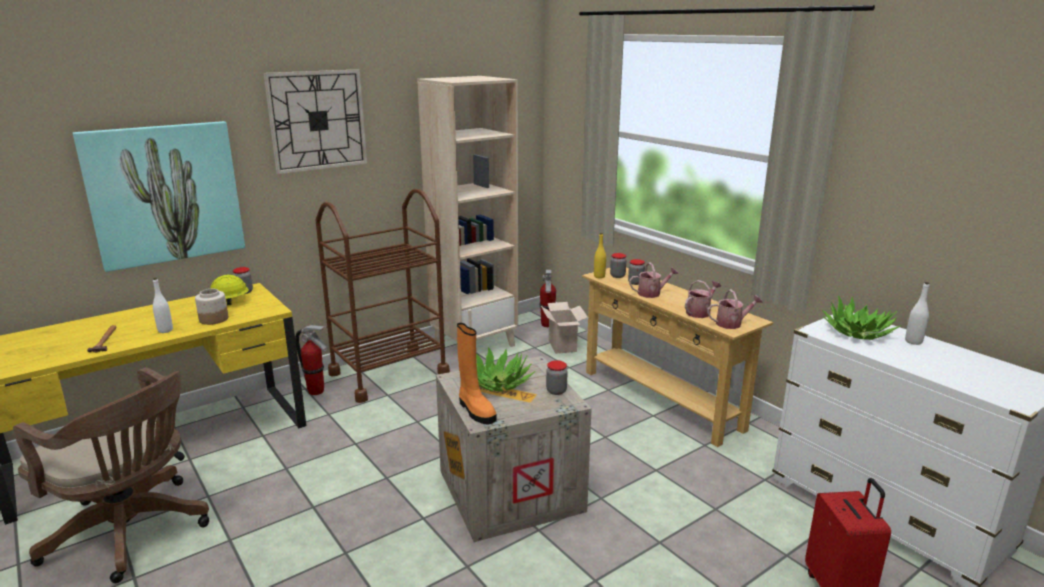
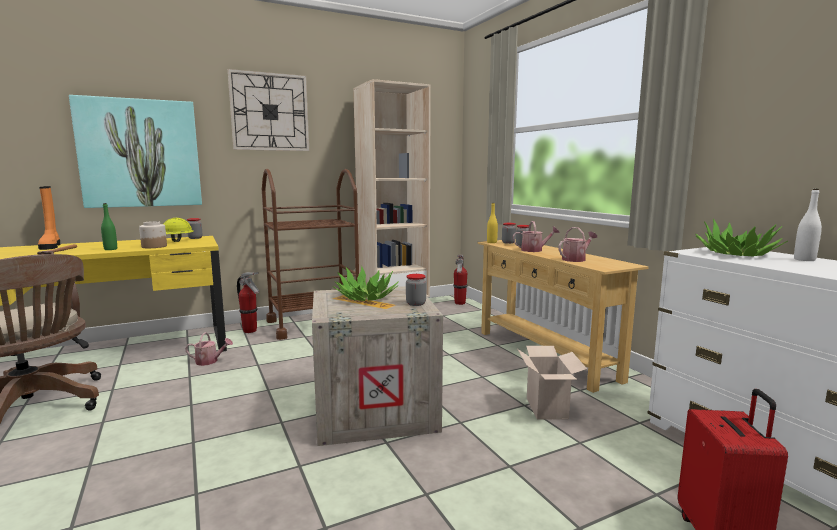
camera: 10 degrees right, 10 degrees down
(165, 330) = (110, 249): white bottle -> green bottle
(475, 410) = (329, 310): orange boot -> orange boot (50, 246)
(563, 346) = (468, 316): cardboard box -> cardboard box (548, 409)
(732, 323) = (605, 265): watering can -> watering can (210, 361)

